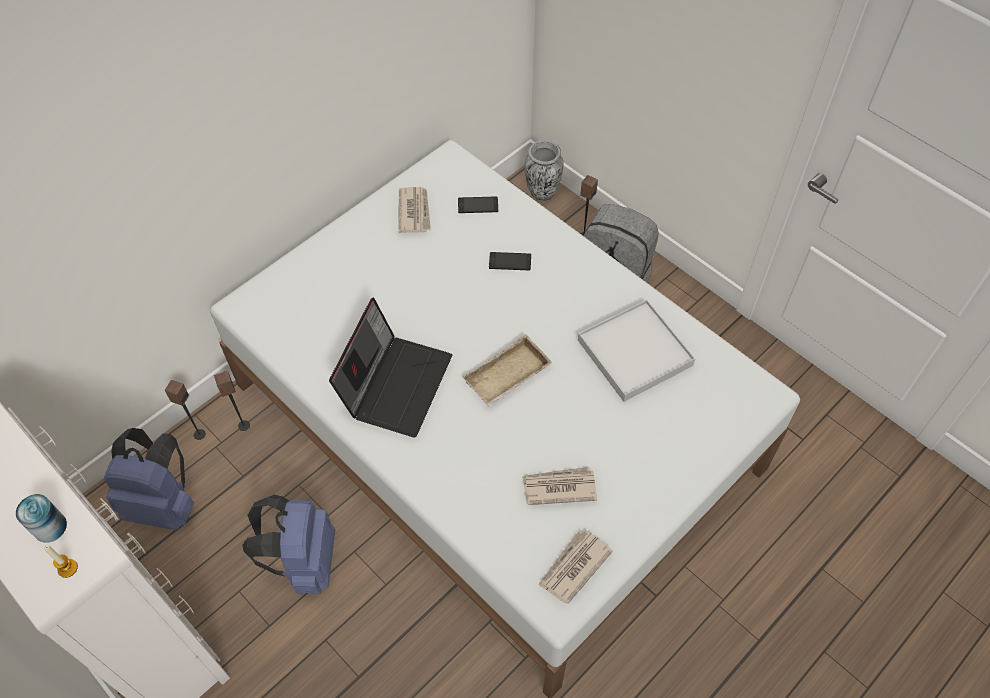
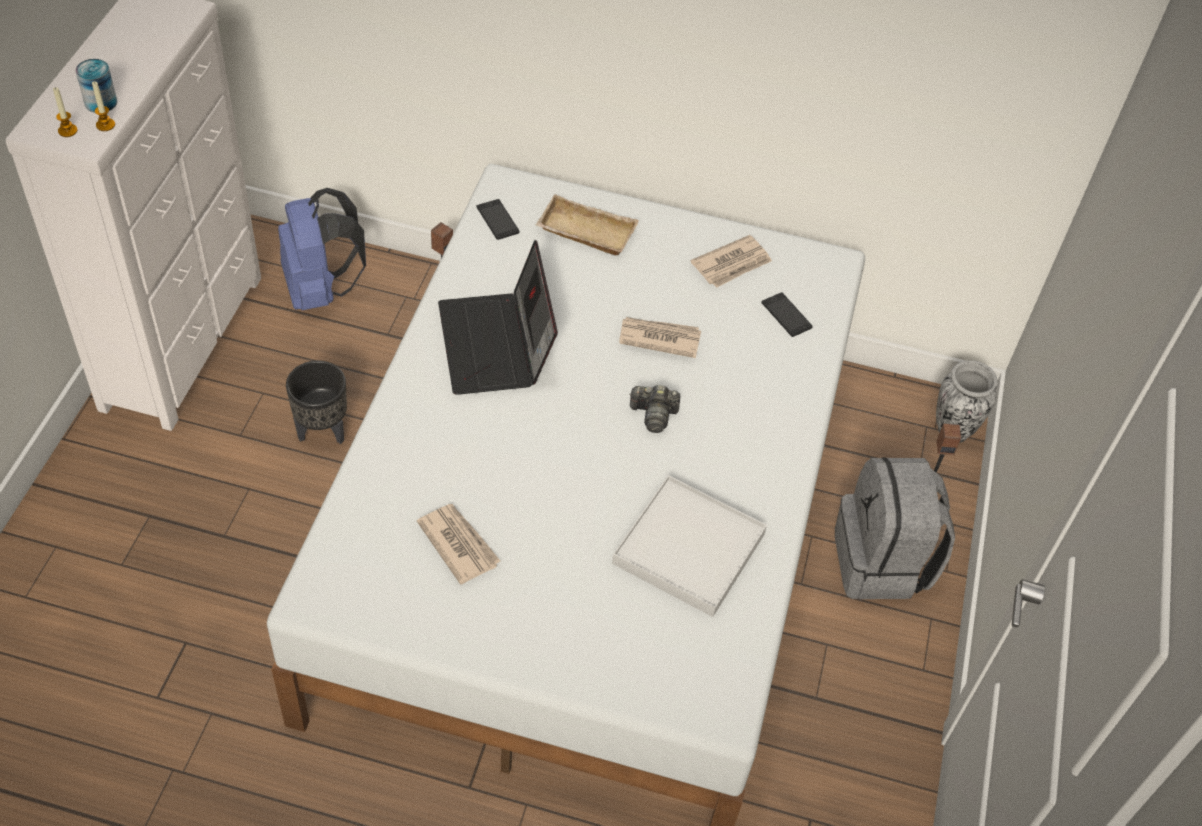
camera: 55 degrees right, 5 degrees down
(84, 533) = (105, 125): none -> candle
(199, 434) = (412, 277): speaker -> none
(304, 562) = (322, 430): blue backpack -> black planter
(396, 383) = (497, 346): laptop -> laptop turned 90 degrees clockwise
(507, 377) = (570, 439): beige tray -> beige tray (584, 233)
(510, 261) = (729, 377): phone -> phone (497, 220)
(516, 319) = (653, 415): none -> camera
(573, 567) = (367, 597): newspaper -> newspaper (659, 338)

